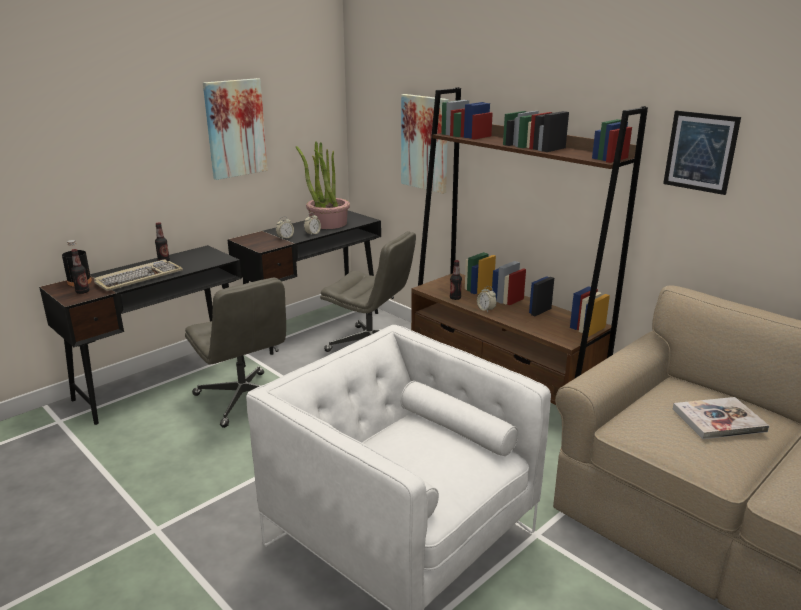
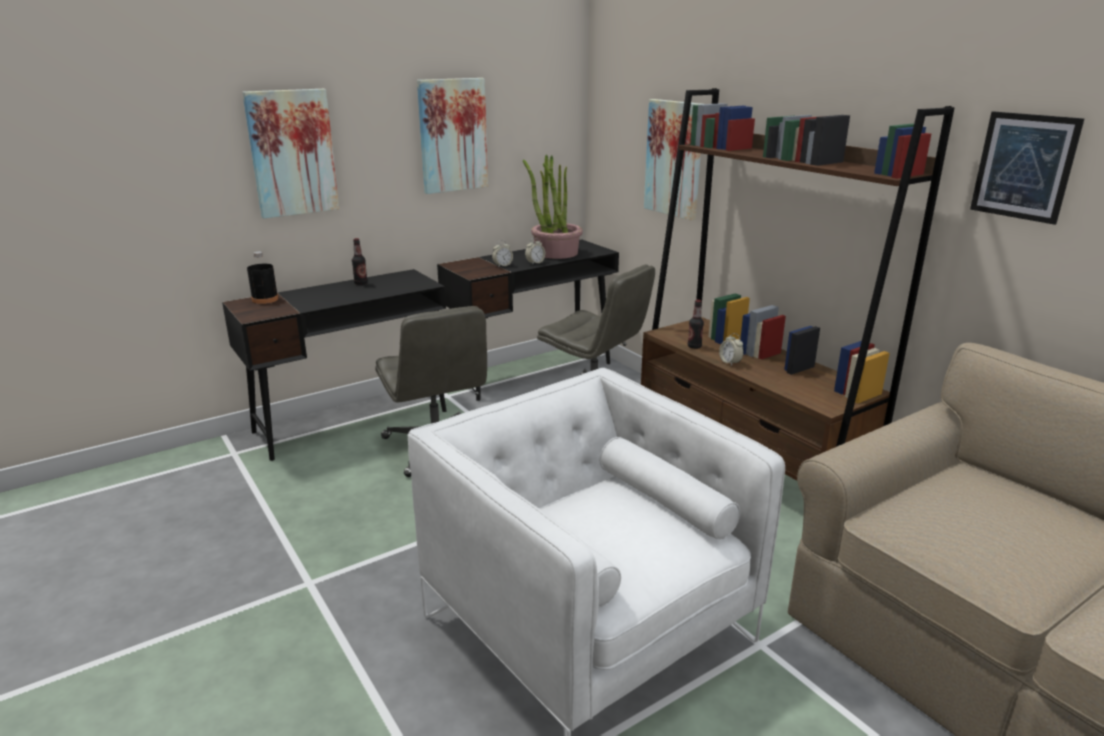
camera: 10 degrees right, 0 degrees up
(82, 292) = (265, 310): bottle -> none
(96, 151) = (292, 153): none -> picture
(139, 278) = (329, 299): keyboard -> none
(718, 420) = (1019, 522): book -> none

